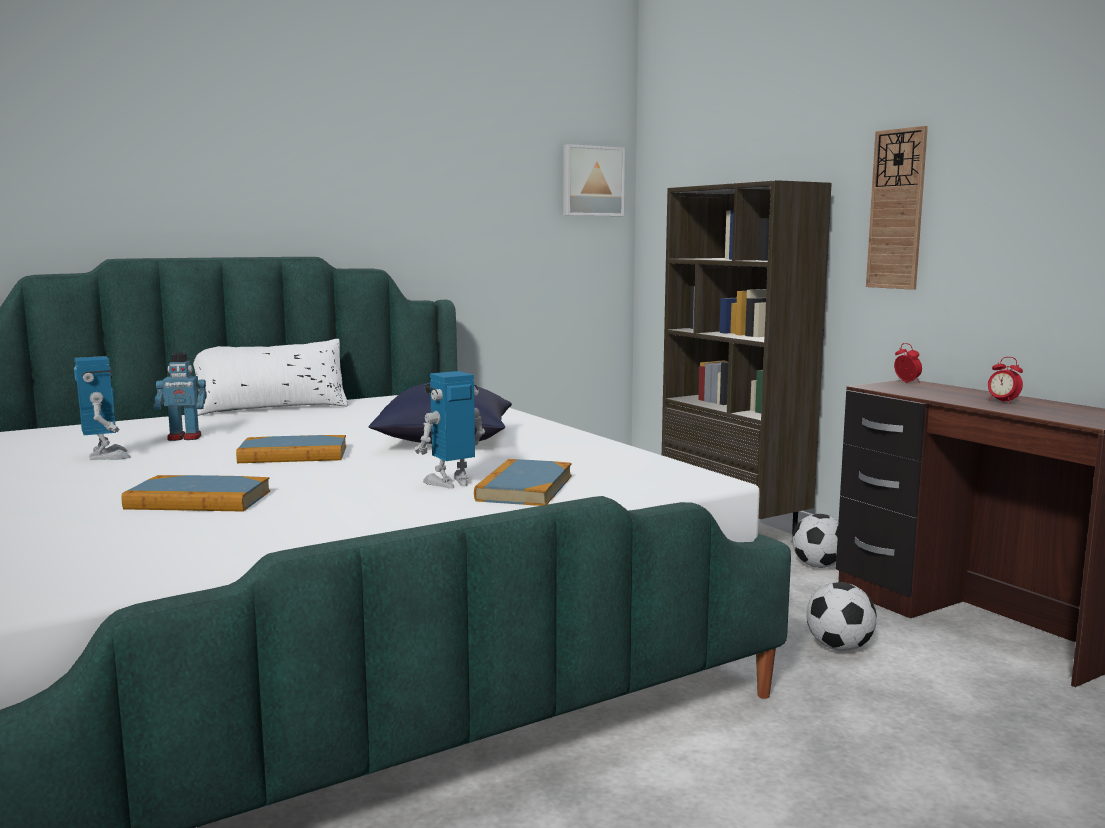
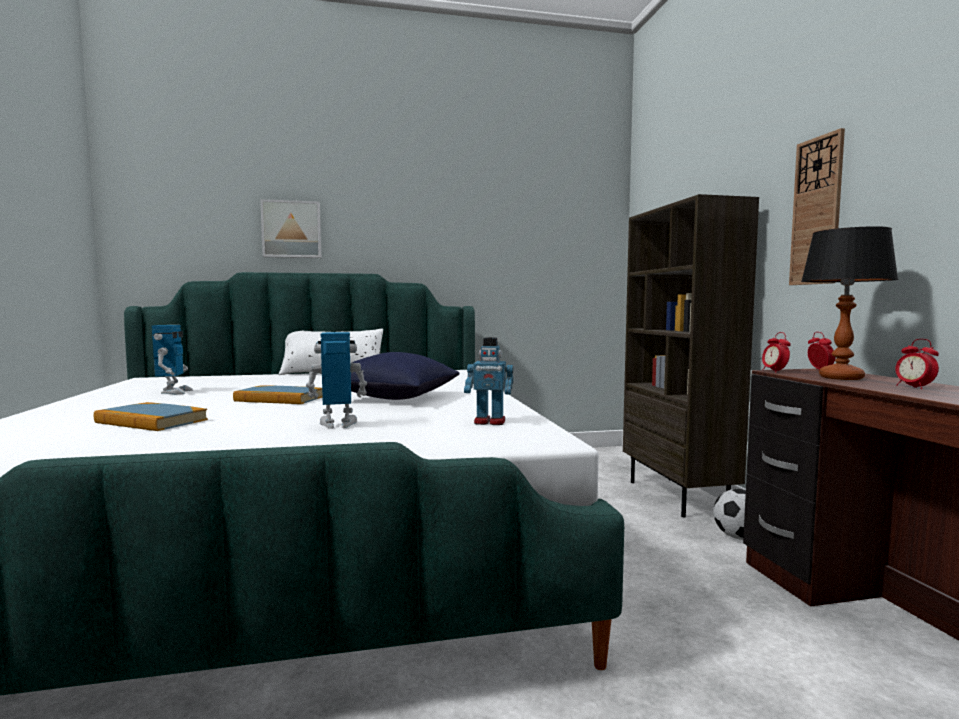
camera: 20 degrees right, 5 degrees down
(184, 438) = (242, 385): toy robot -> toy robot (489, 422)
(524, 488) = (385, 433): book -> none
(591, 181) = (591, 224): picture -> picture (292, 229)
(839, 647) = (713, 626): football -> none
(870, 387) = (774, 371): none -> alarm clock
(935, 393) = (841, 377): none -> table lamp

